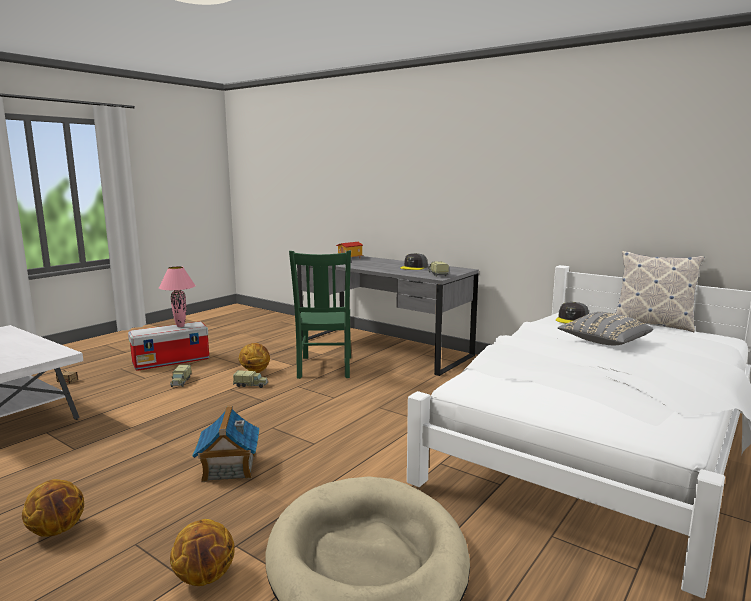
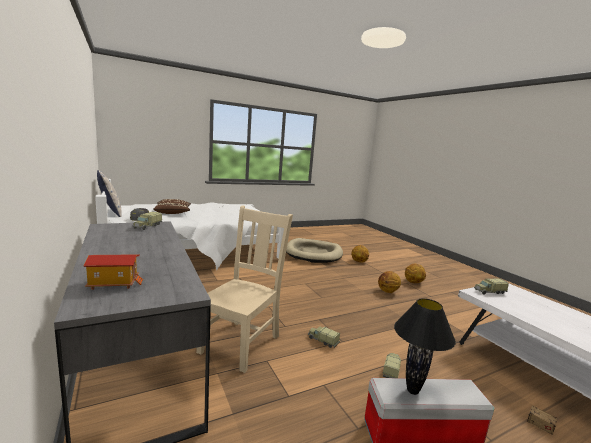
camera: 155 degrees left, 0 degrees up
(35, 358) = (489, 292): none -> toy truck
(180, 326) = (412, 390): pink table lamp -> black table lamp
(229, 468) = (349, 284): toy house -> none
(255, 371) = (312, 362): basketball -> basketball (387, 291)
(324, 368) = (242, 342): green chair -> beige chair
(414, 267) = (126, 239): grey cap -> none
(603, 342) = (173, 213): grey pillow -> brown pillow

